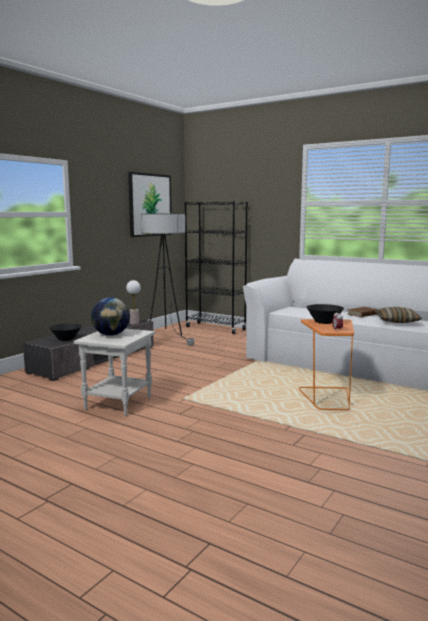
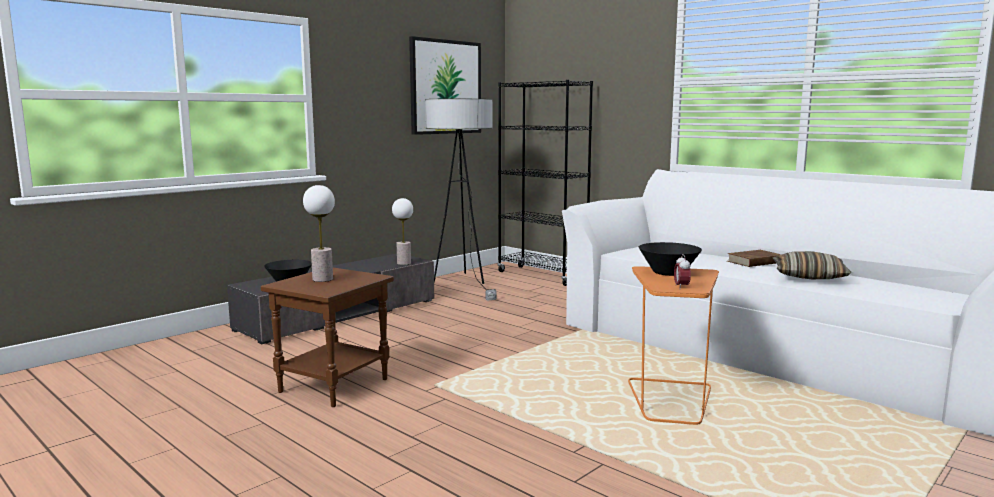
camera: 10 degrees right, 0 degrees up
(111, 335) = (322, 279): globe -> table lamp
(117, 402) = (333, 385): white side table -> brown side table

